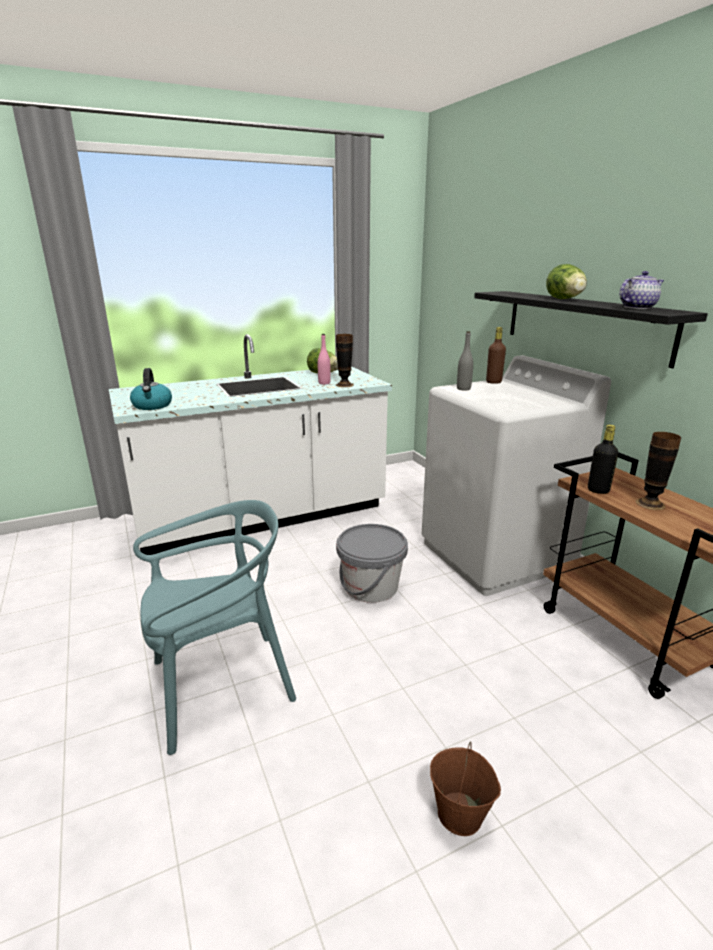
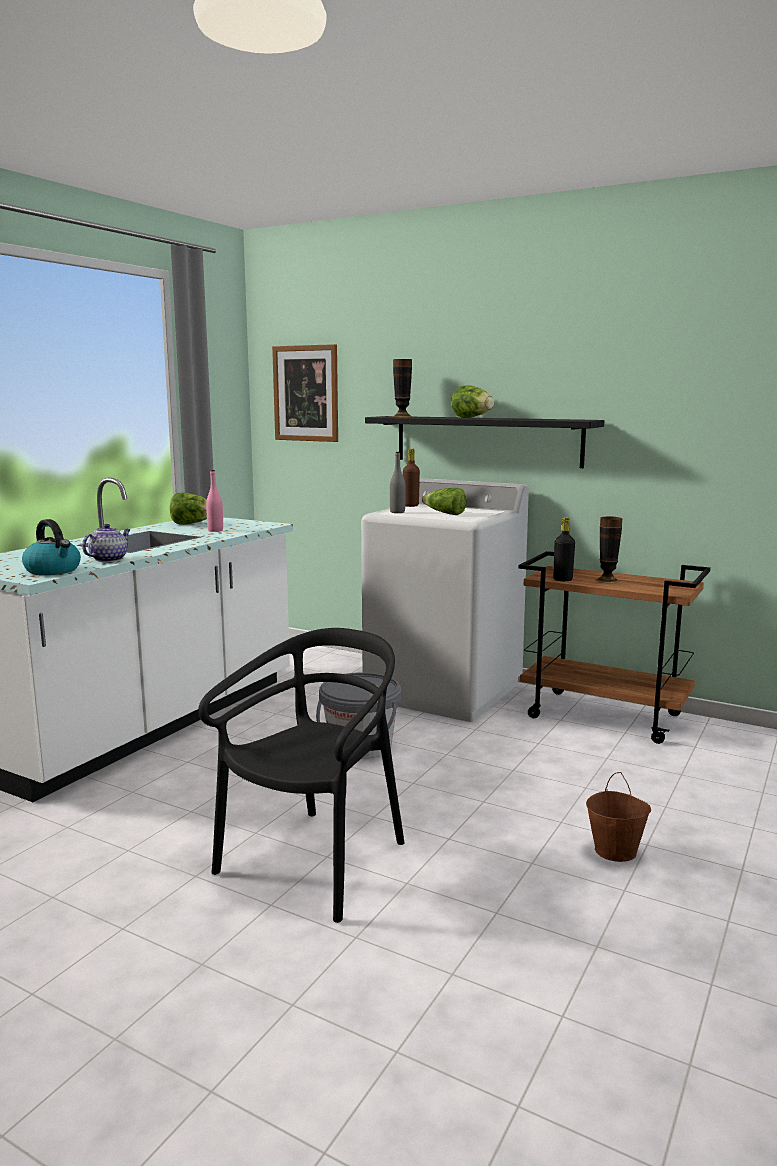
camera: 35 degrees left, 10 degrees down
(221, 686) = (315, 862): turquoise chair -> black chair
(344, 385) = (242, 529): vase -> vase (402, 416)
(454, 266) = (306, 393): none -> picture
(501, 397) = (444, 514): none -> lettuce
(637, 307) = (549, 419): teapot -> teapot (109, 559)

